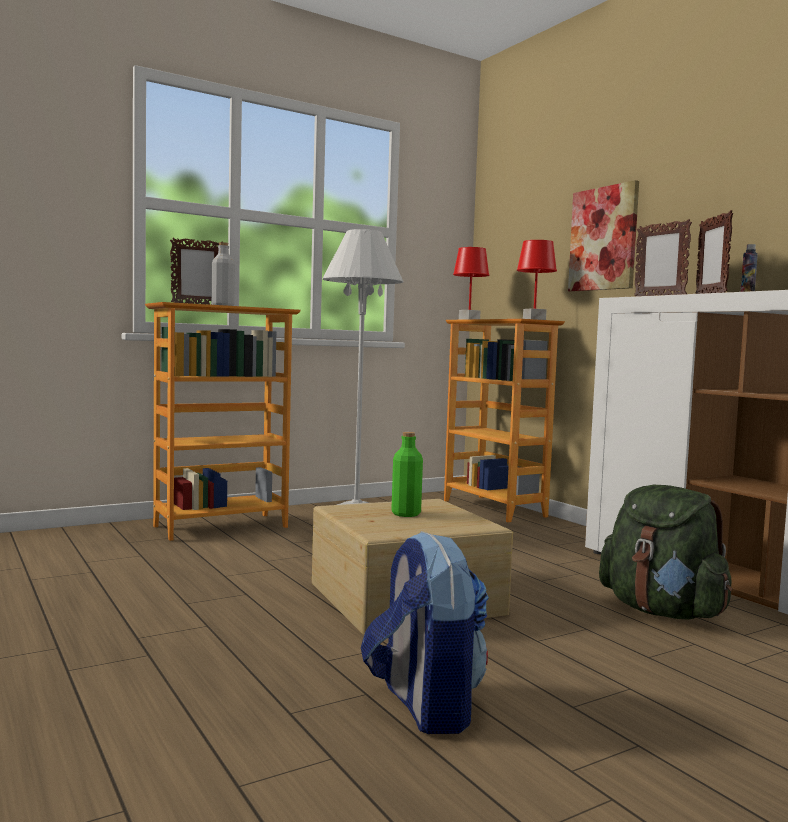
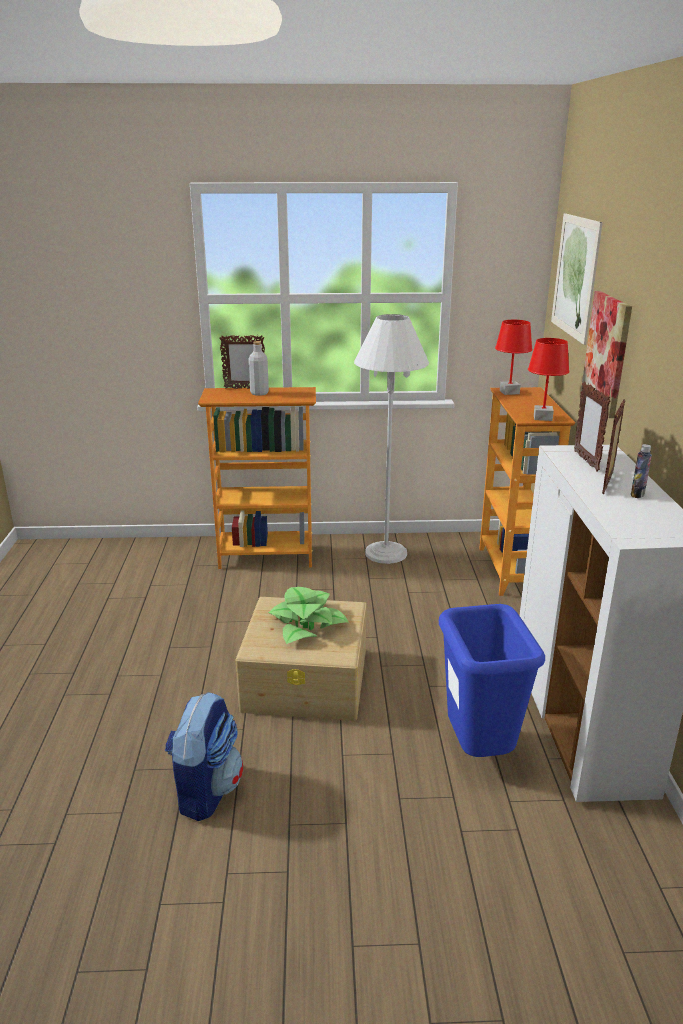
camera: 30 degrees right, 20 degrees up
(406, 514) = (306, 624): green bottle -> potted plant
(527, 202) = (575, 276): none -> picture
(662, 611) = (479, 753): green backpack -> blue trash can

